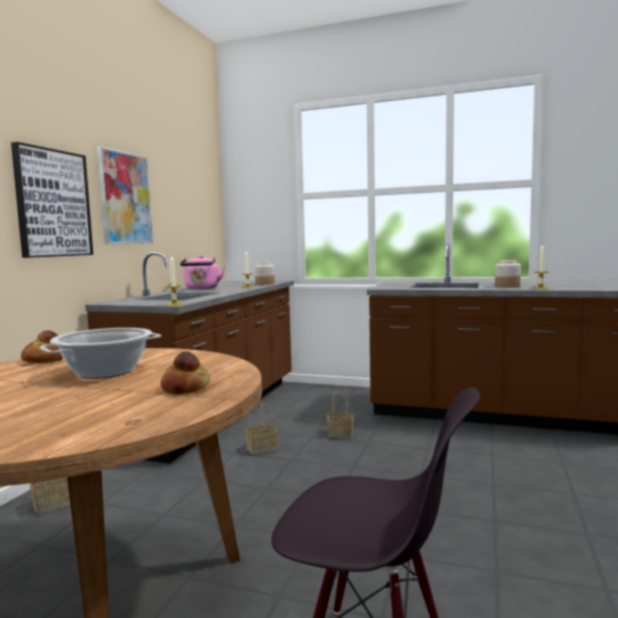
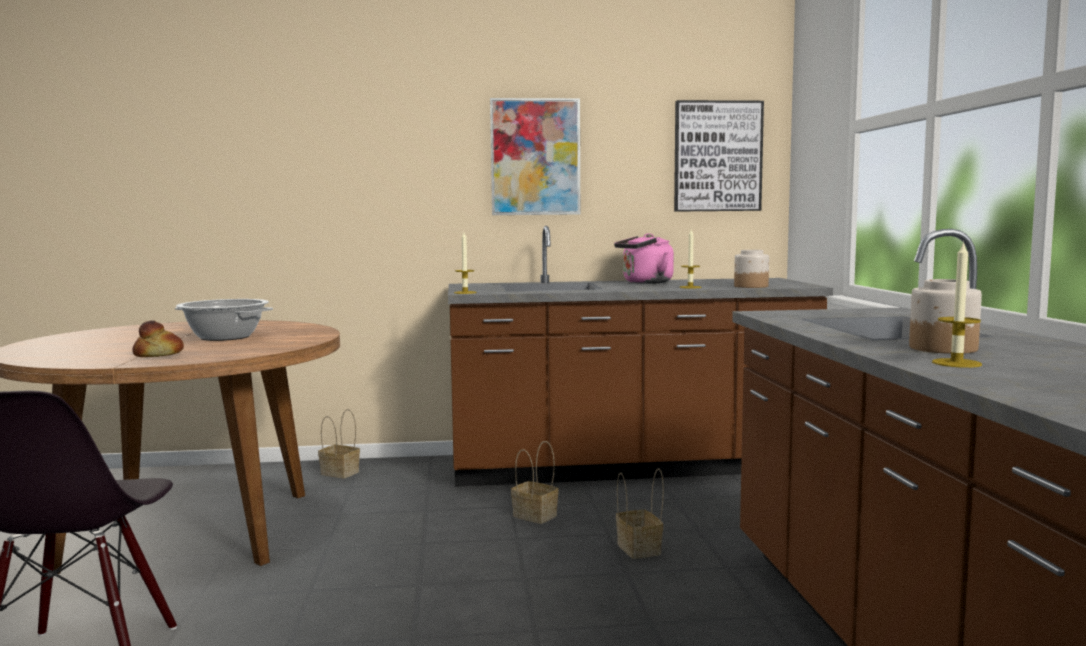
camera: 65 degrees right, 0 degrees up
(44, 360) = (273, 324): bread -> none
(52, 203) = (416, 171): picture -> picture (717, 156)

